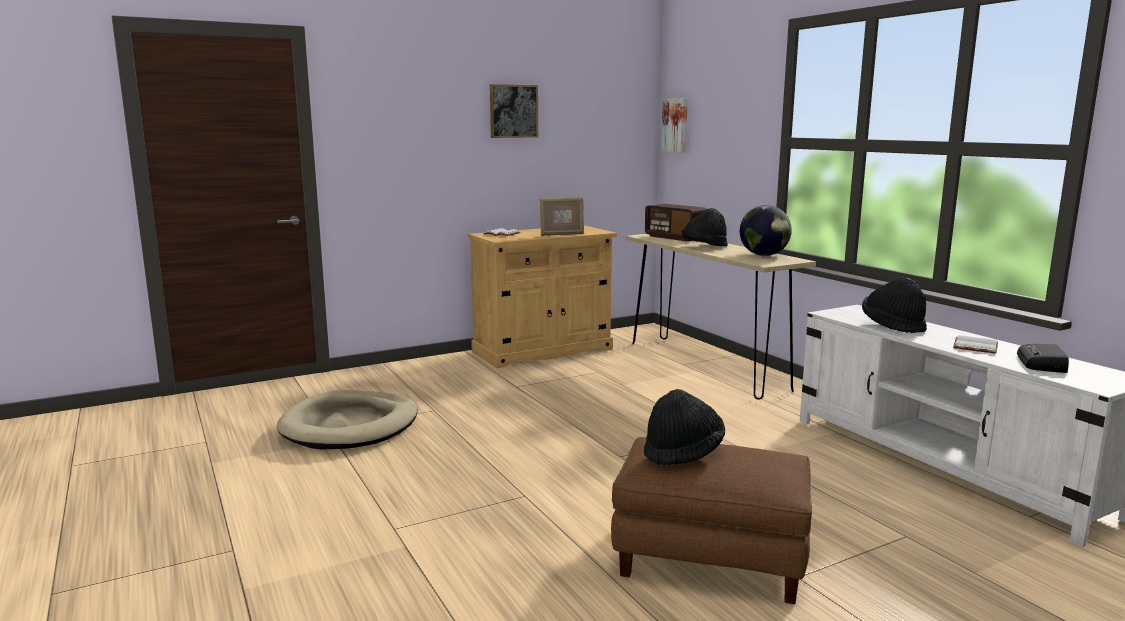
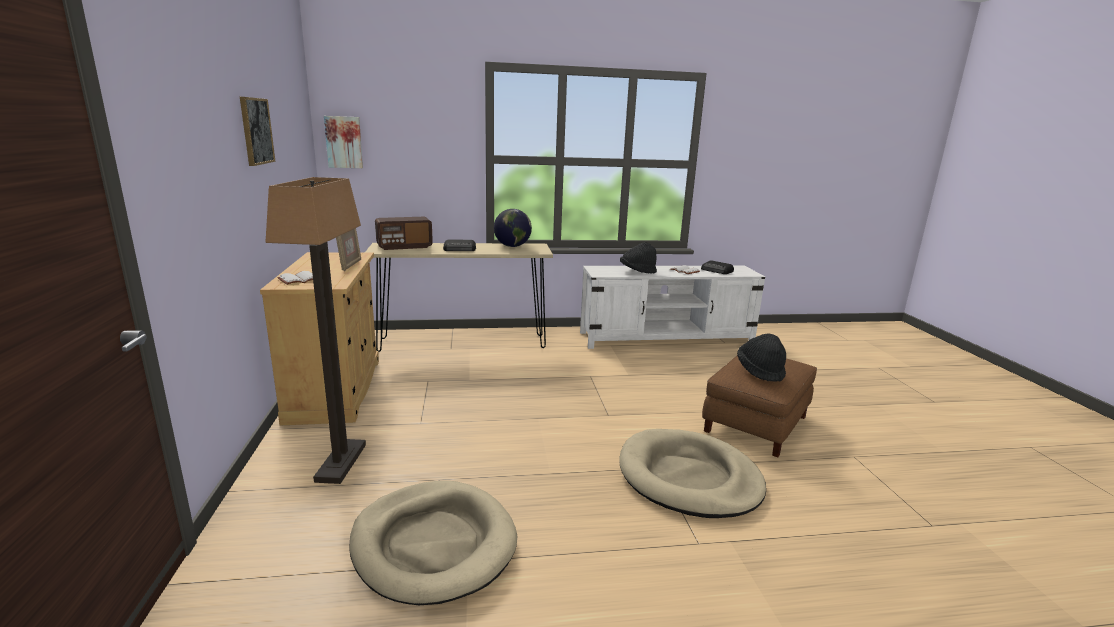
camera: 70 degrees left, 5 degrees up
(435, 379) = (341, 463): none -> floor lamp
(515, 515) = (688, 478): none -> beige dog bed
(704, 247) = (460, 249): black hat -> radio

